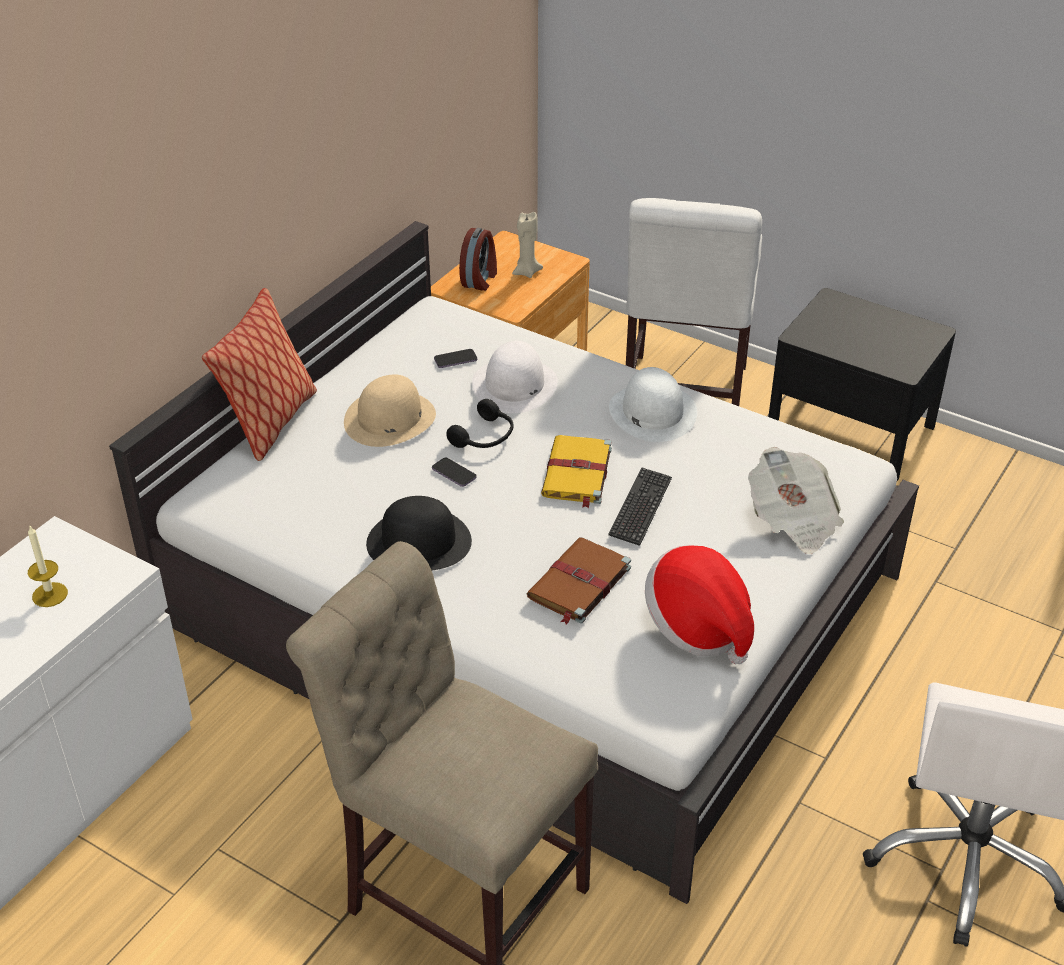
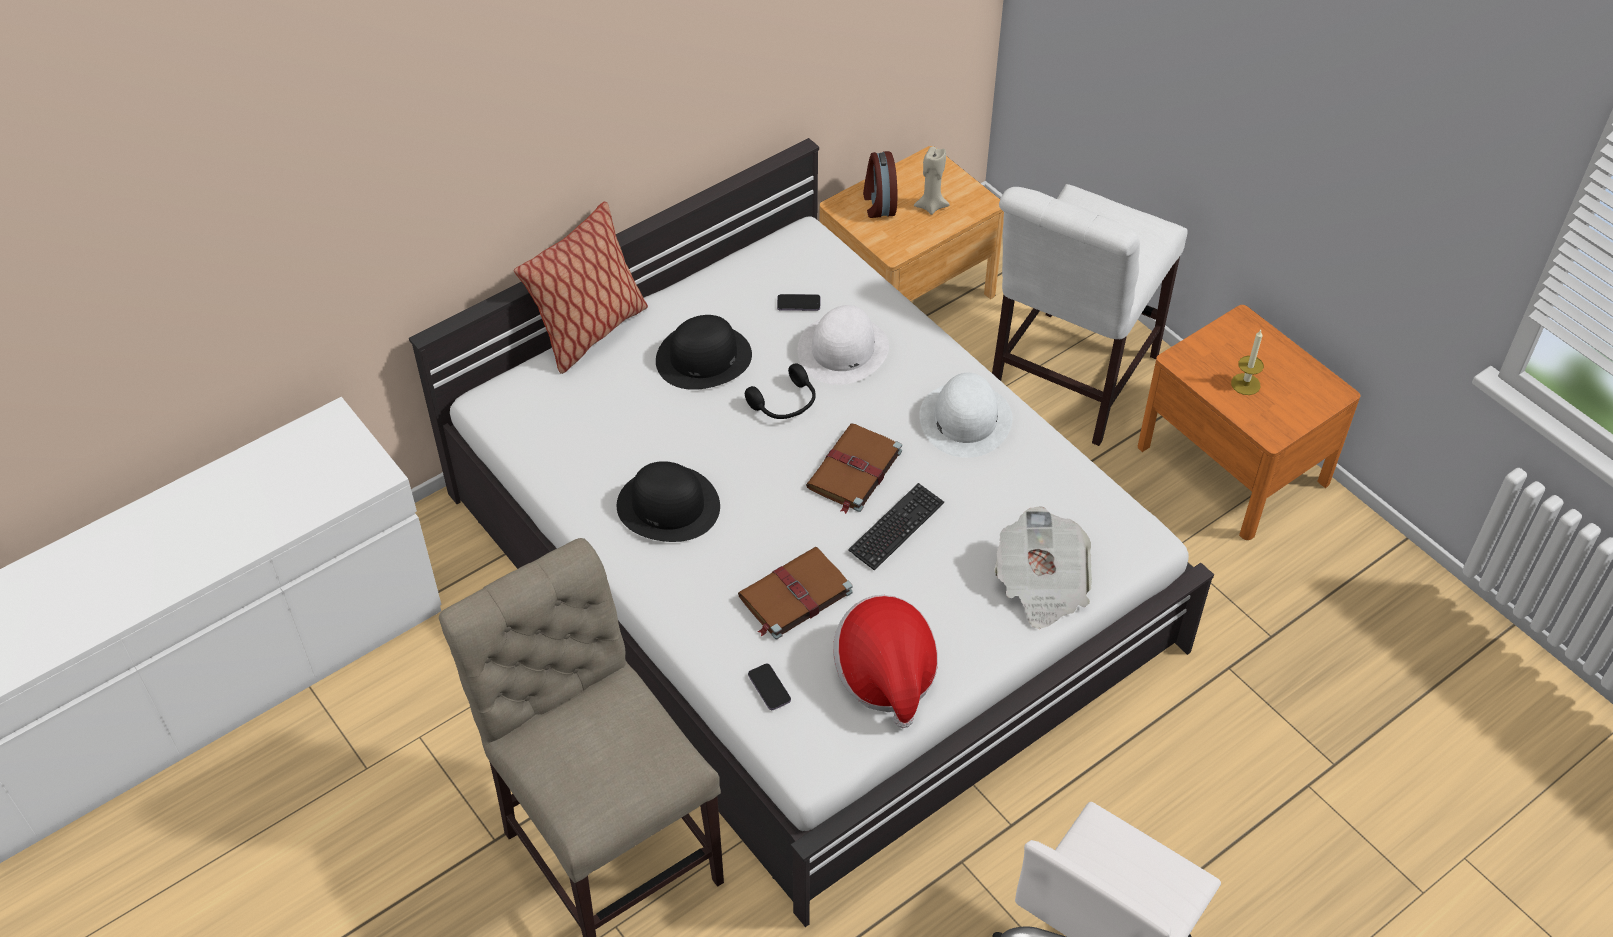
camera: 20 degrees right, 10 degrees up
(50, 594) = (306, 480): candle -> candle (1245, 384)
(390, 419) = (703, 358): beige hat -> black hat
(454, 473) = (735, 438): phone -> phone (769, 688)
(480, 279) = (878, 203): alarm clock -> alarm clock turned 135 degrees clockwise
(577, 473) = (853, 471): yellow book -> brown book
(850, 430) = (1232, 464): black nightstand -> orange nightstand

